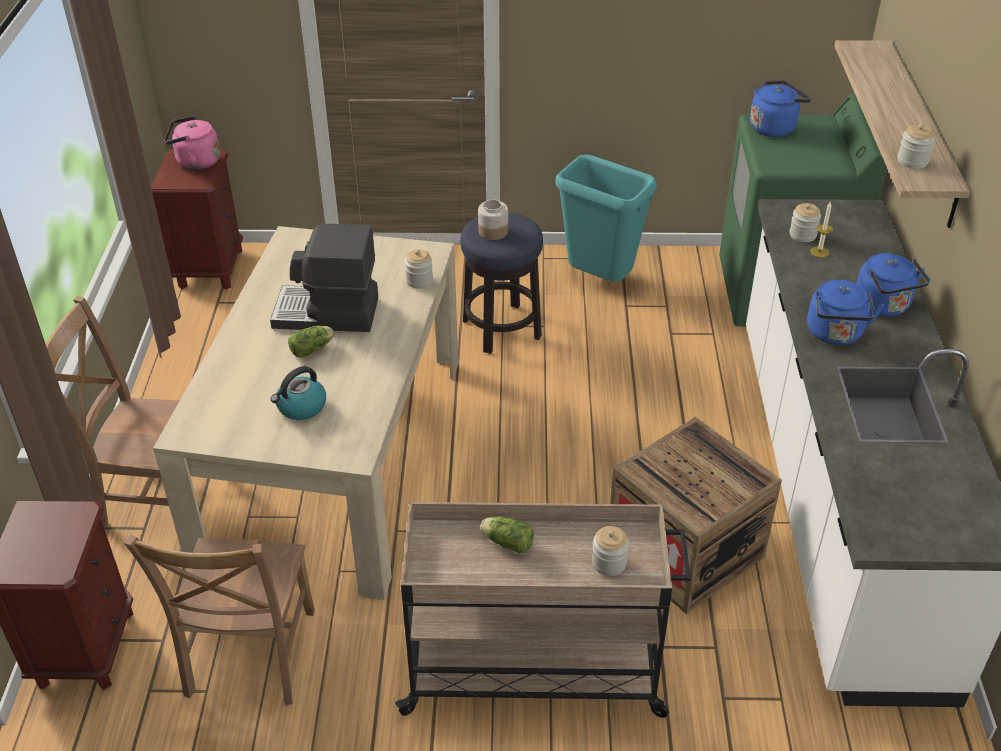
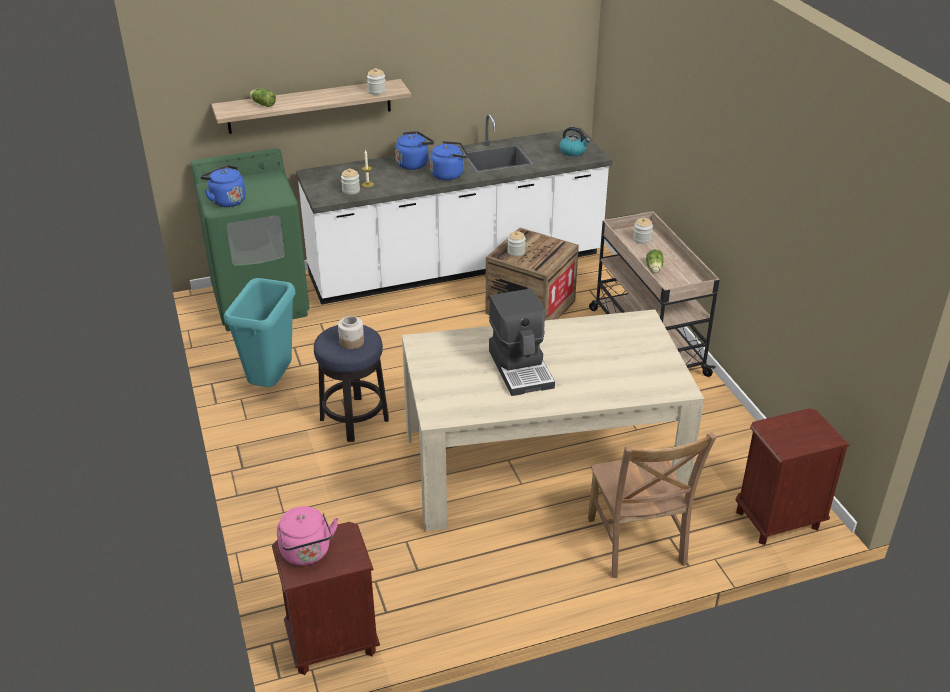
camera: 110 degrees left, 5 degrees down
(249, 657) = (724, 445): brown chair -> none
(301, 407) = (621, 350): kettle -> kettle (573, 151)
(313, 349) = (563, 362): lettuce -> lettuce (262, 104)
(419, 281) = (458, 338): jar -> jar (516, 252)

